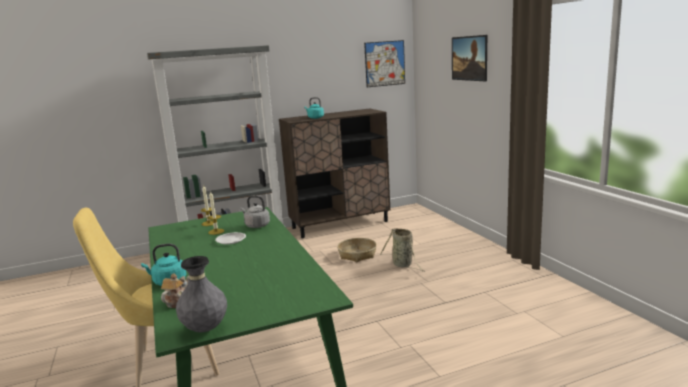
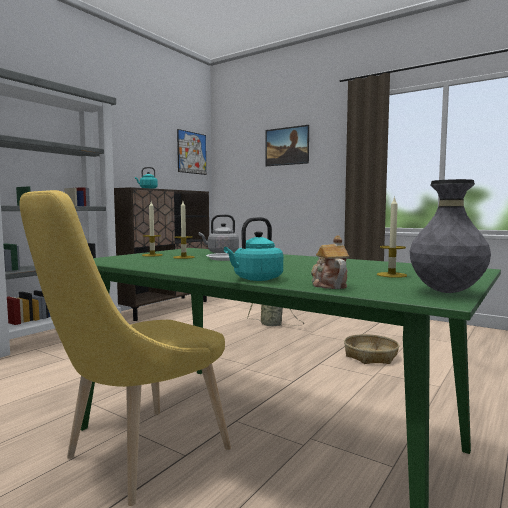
camera: 35 degrees left, 10 degrees down
(248, 295) = (391, 275): none -> candle
(357, 255) = (217, 324): basket -> basket (371, 356)

